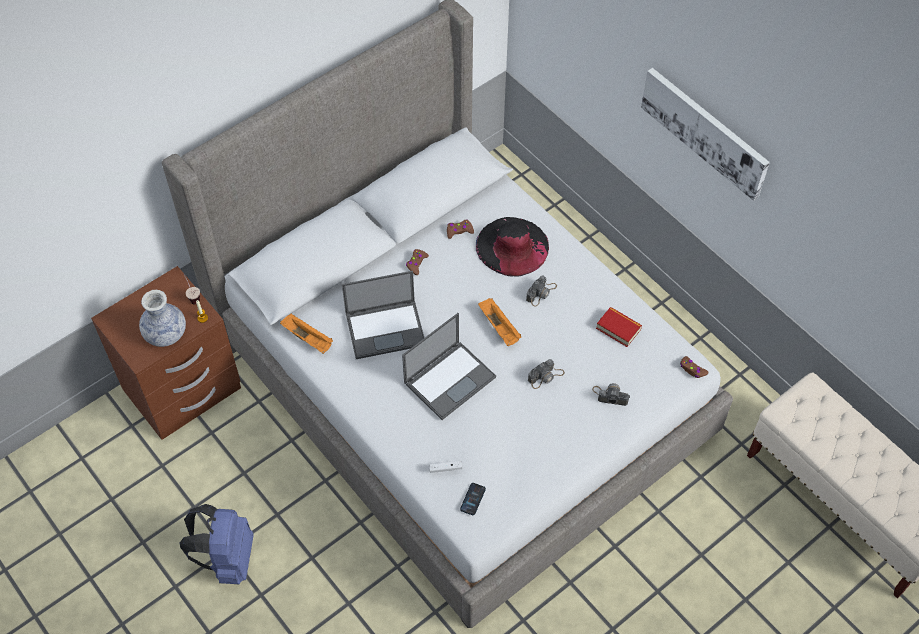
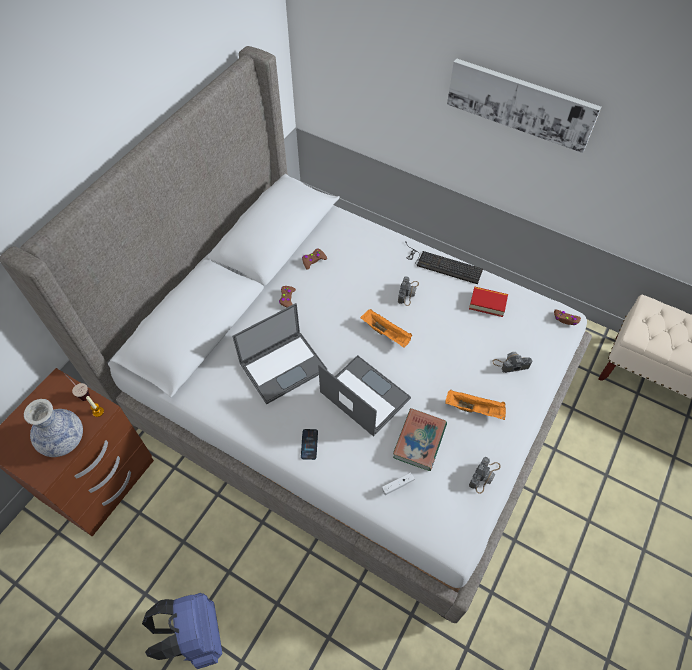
camera: 20 degrees left, 0 degrees up
(308, 339) = (212, 399): orange tray -> orange tray (475, 409)
(450, 379) = (363, 395): laptop -> laptop turned 75 degrees counterclockwise
(472, 499) = (437, 507): phone -> phone (309, 444)
(483, 437) = (419, 441): none -> book
(512, 246) = (365, 260): black hat -> none
(546, 376) = (447, 364): camera -> camera (484, 475)
(591, 274) = (442, 264): none -> keyboard

